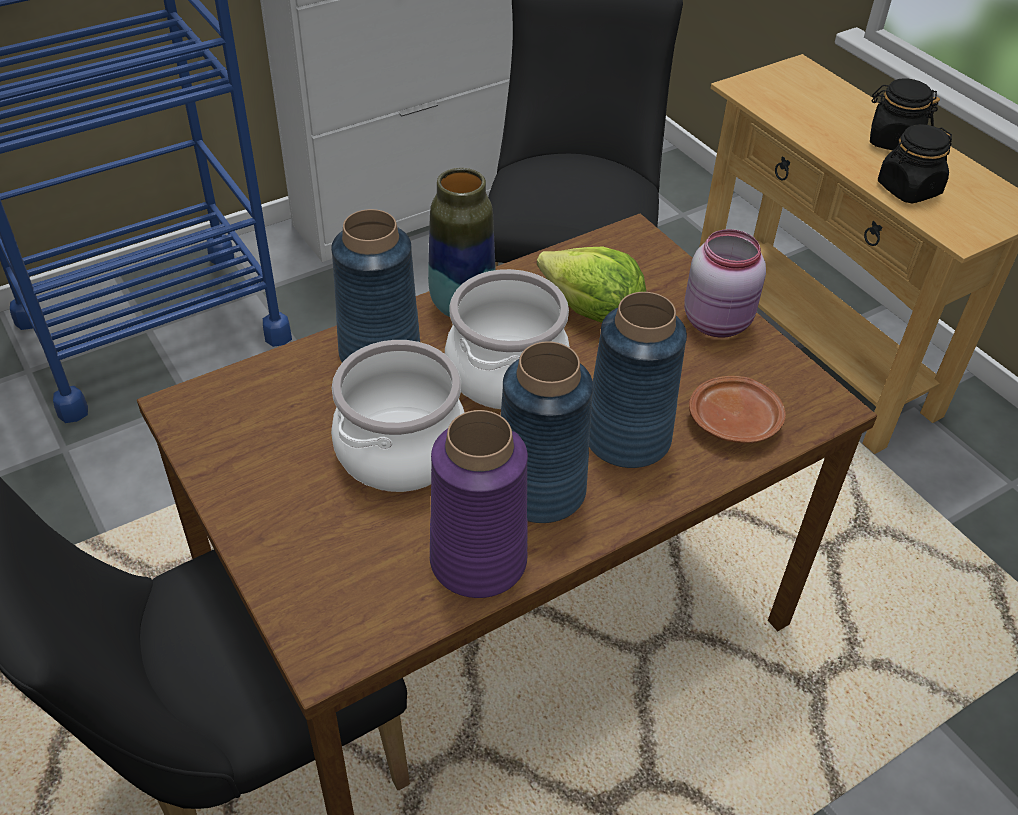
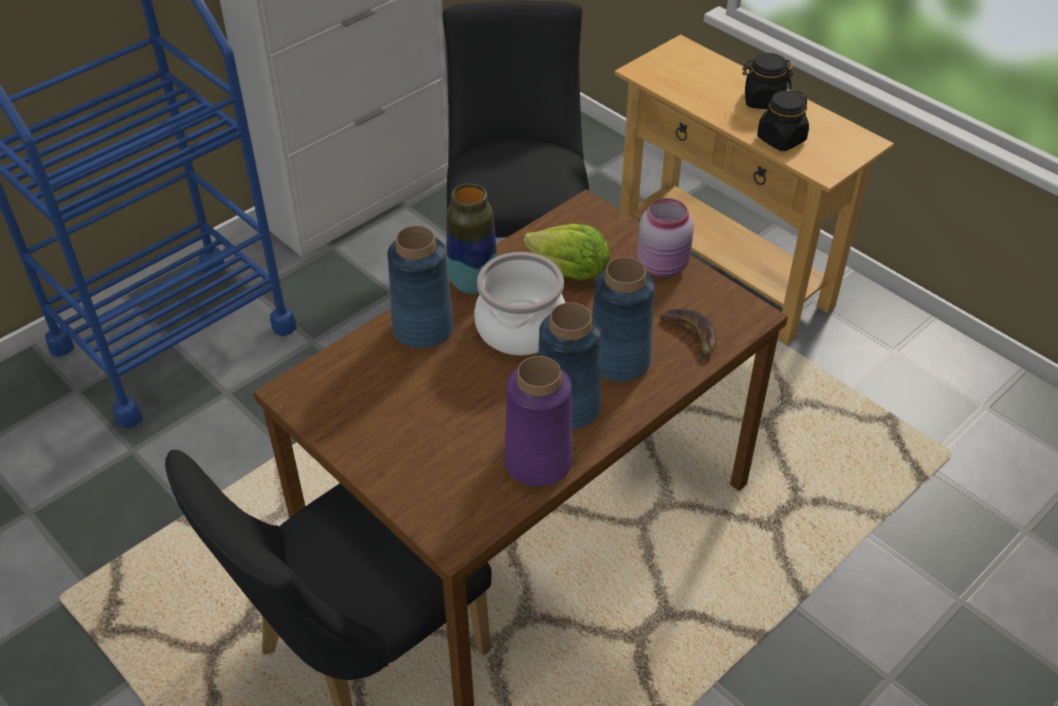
camera: 10 degrees left, 0 degrees up
(400, 448) = (460, 395): cooking pot -> none
(735, 421) = (691, 336): brown plate -> banana

